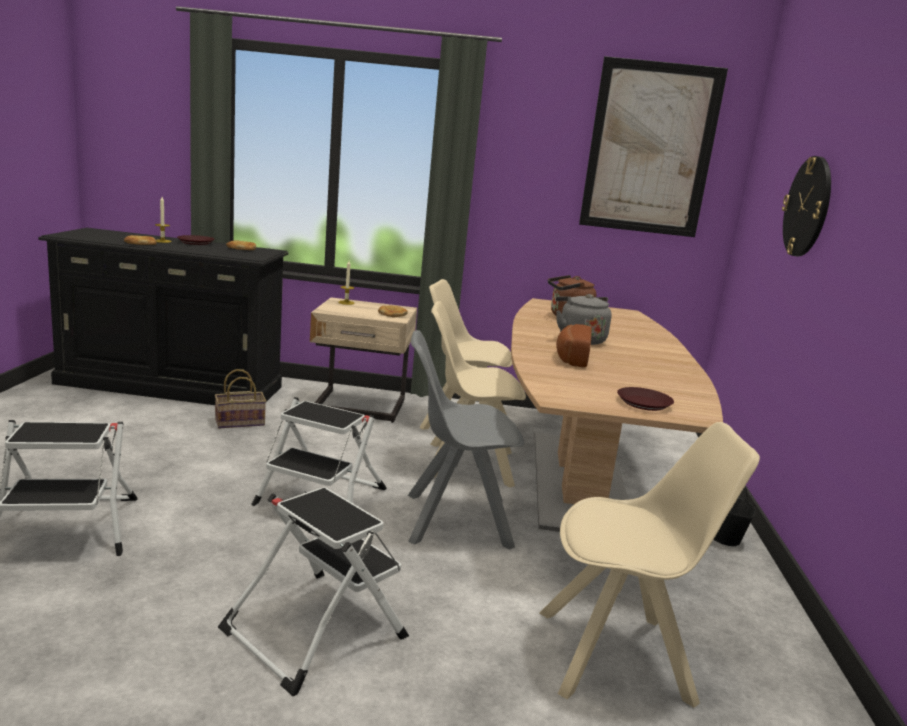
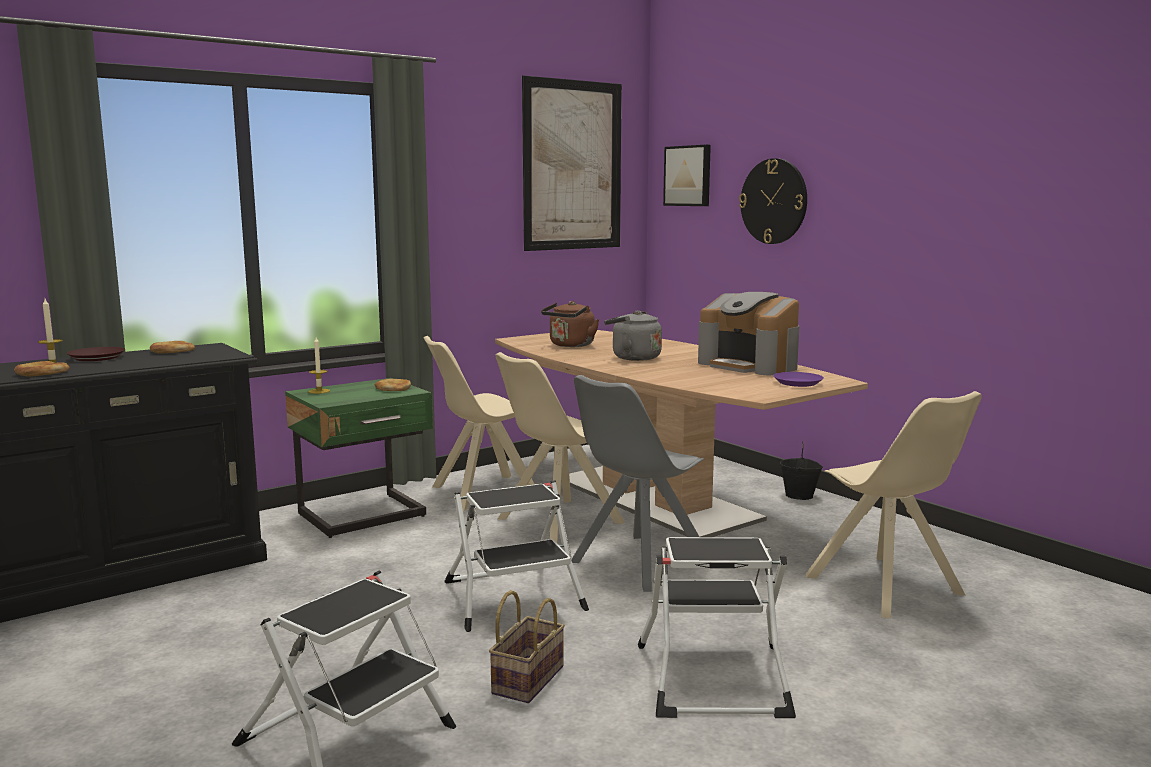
camera: 40 degrees left, 5 degrees down
(241, 422) = (277, 576): basket -> basket (527, 678)
(360, 407) = (364, 516): beige nightstand -> green nightstand
(571, 358) = (673, 370): bread -> none
(618, 657) = (886, 587): beige chair -> beige chair turned 105 degrees clockwise
(643, 403) = (797, 383): brown plate -> purple plate
(660, 376) = (749, 365): none -> coffee machine
(767, 171) = (688, 176): none -> picture

